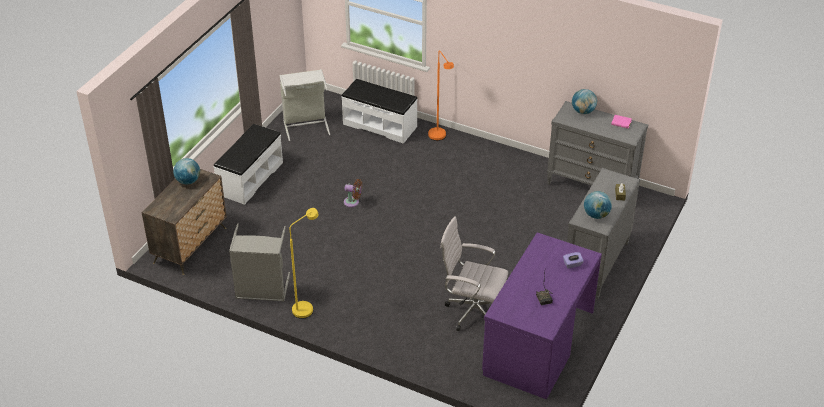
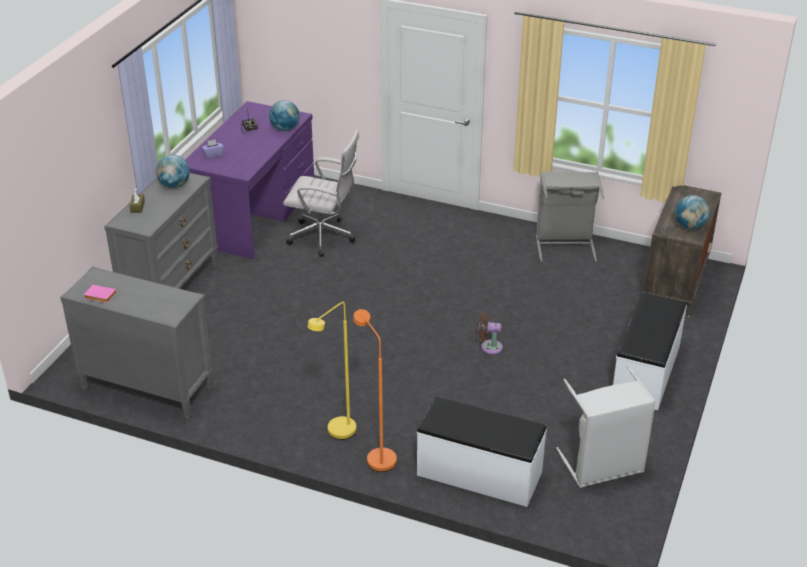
camera: 175 degrees right, 5 degrees down
(306, 307) = (509, 233): yellow floor lamp -> yellow floor lamp (337, 434)
(583, 111) = (152, 311): globe -> globe (285, 129)

